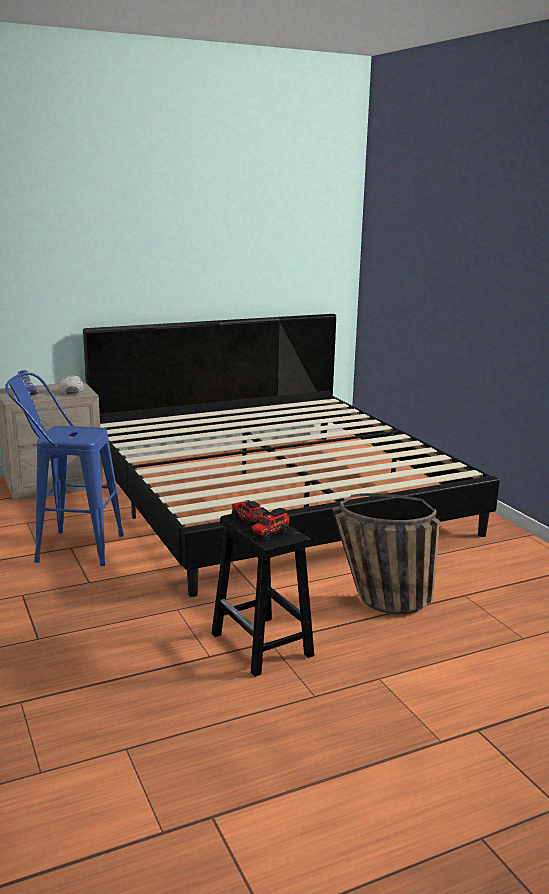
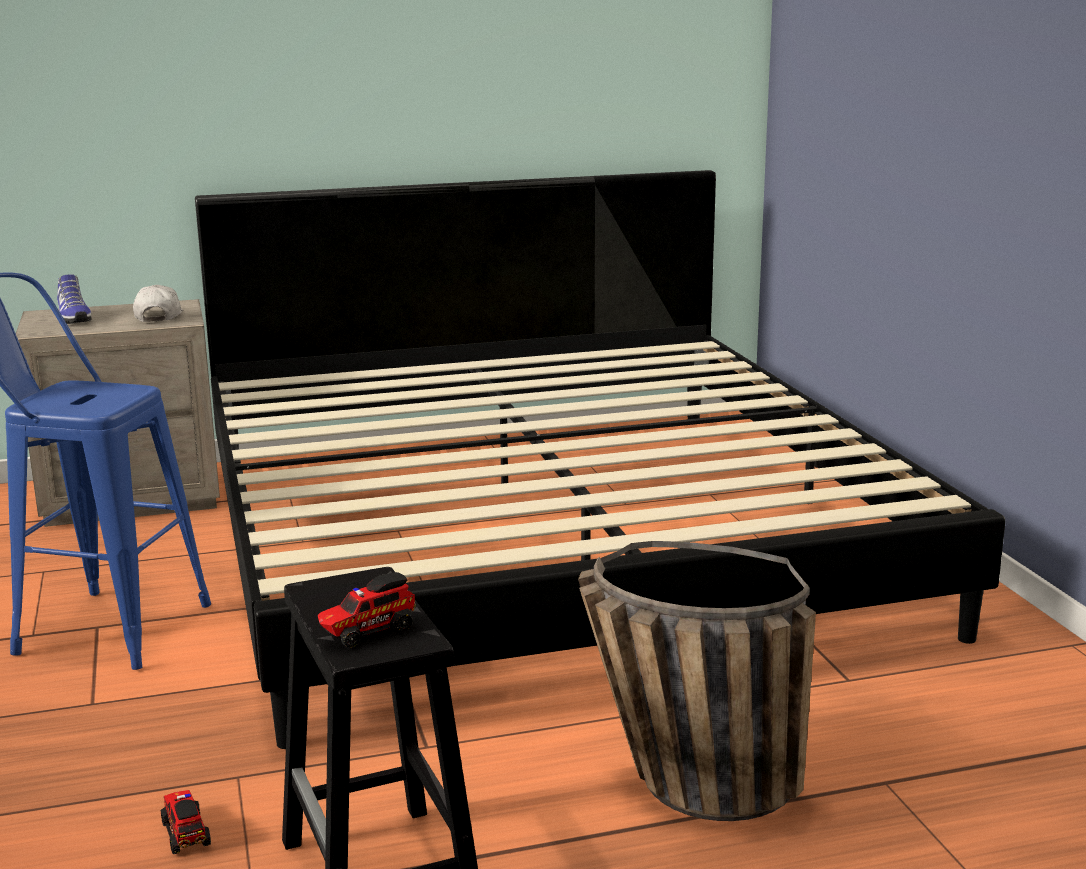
camera: 10 degrees right, 0 degrees up
(246, 519) = (336, 594): toy truck -> toy truck (185, 833)

